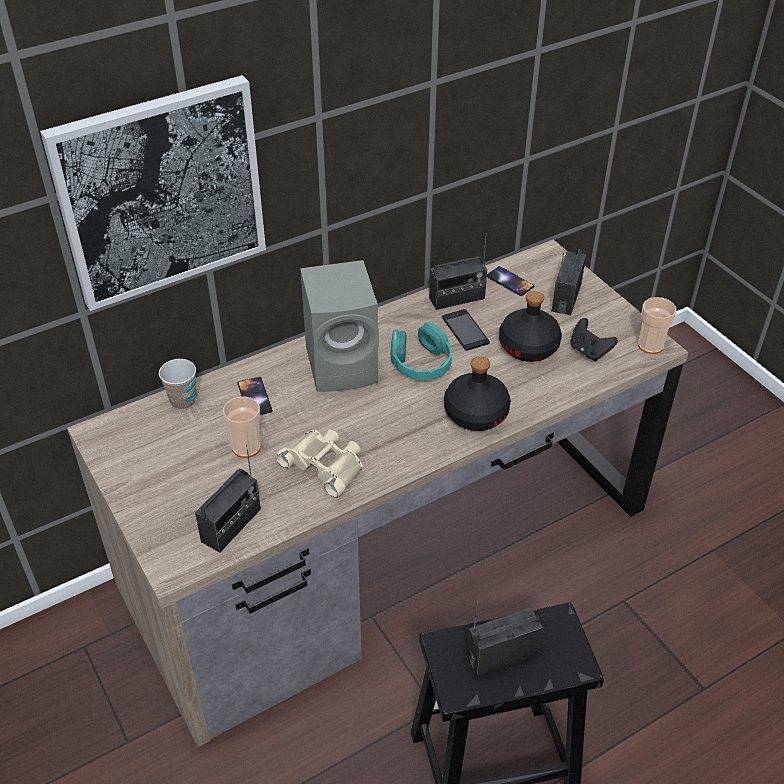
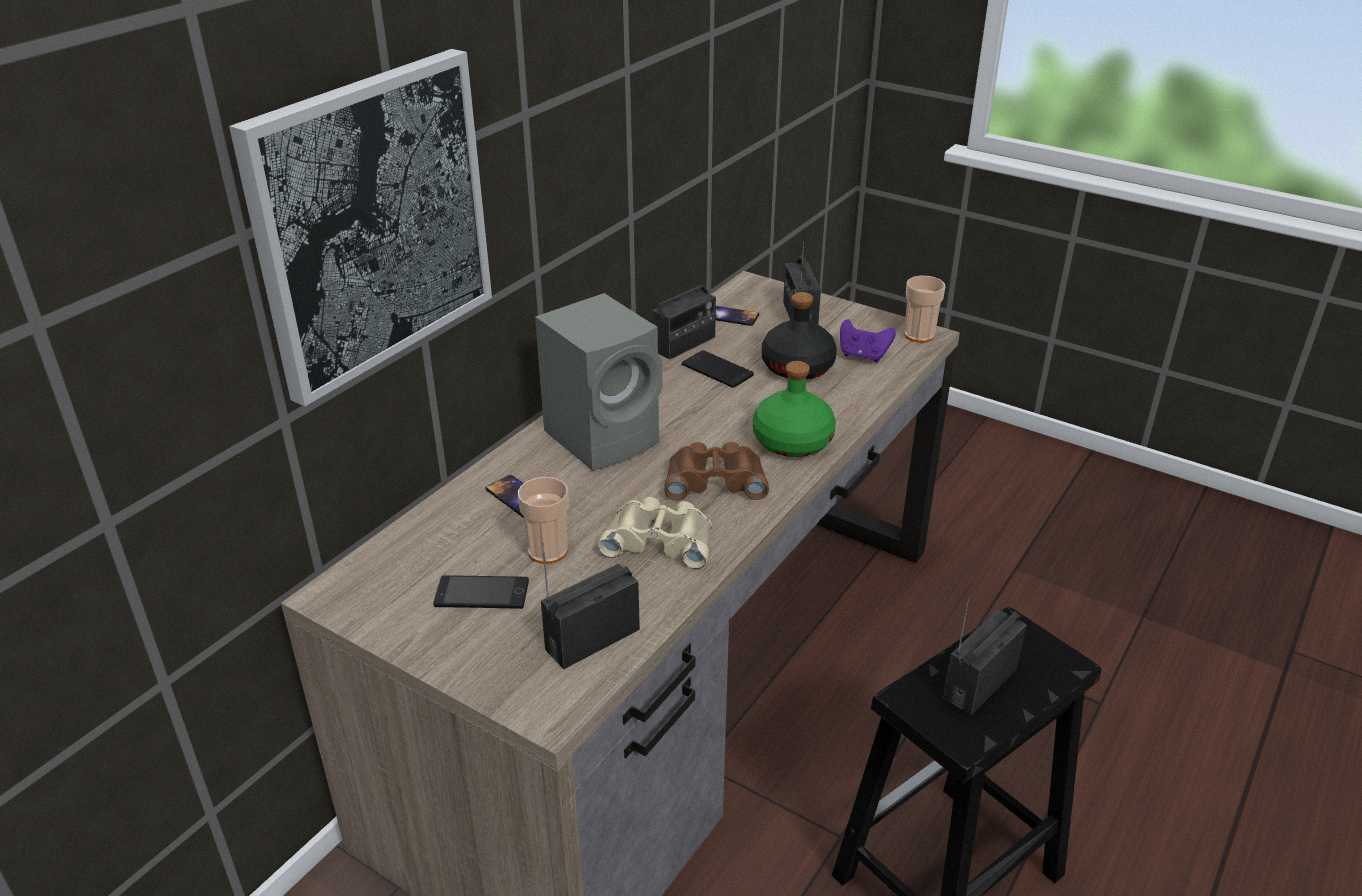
camera: 25 degrees left, 10 degrees down
(183, 401) = (426, 527): cup -> none
(186, 465) = (481, 593): none -> phone
(231, 525) = (592, 639): radio -> radio turned 135 degrees counterclockwise
(396, 427) = (715, 479): none -> brown binoculars
(421, 363) = (693, 412): turquoise headphones -> none
(475, 413) = (791, 441): black bottle -> green bottle
(589, 351) = (863, 355): black game controller -> purple game controller

